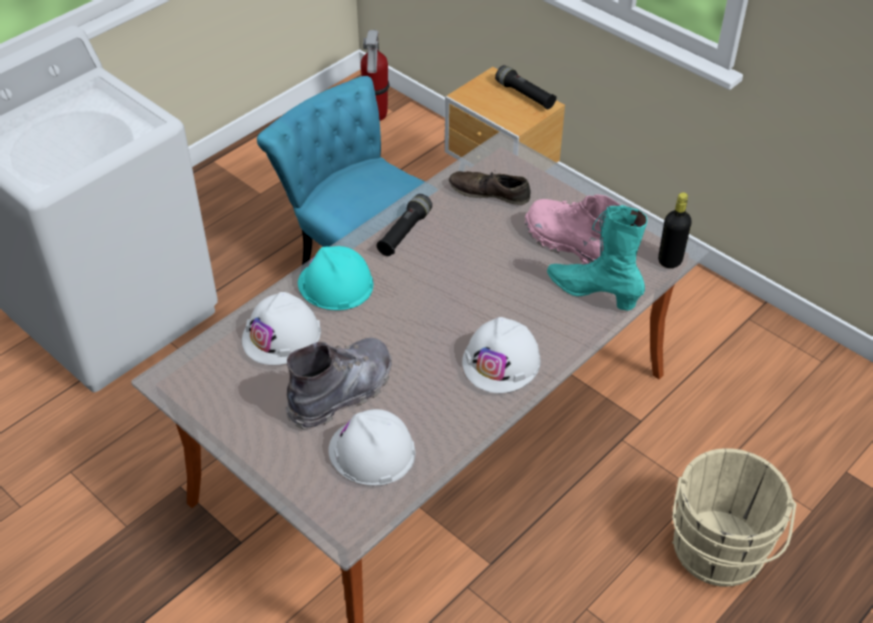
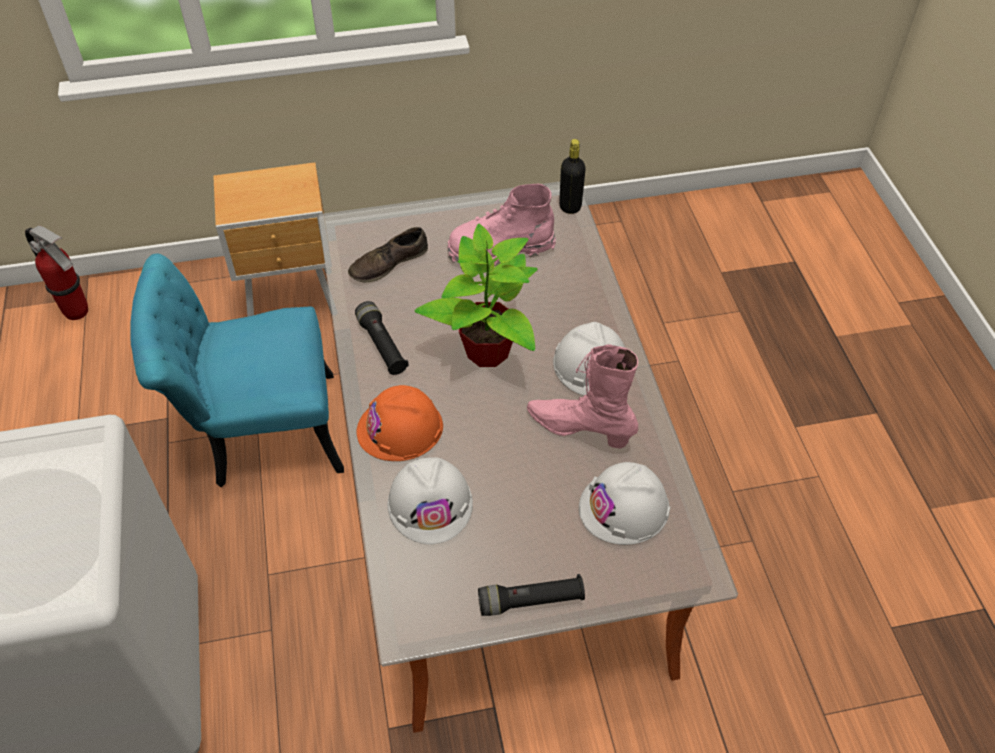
camera: 55 degrees left, 5 degrees up
(335, 284) = (400, 428): turquoise hard hat -> orange hard hat
(342, 392) = (539, 493): grey boot -> none
(428, 386) = (580, 429): none -> pink boot
(454, 292) = (487, 352): none -> potted plant
(525, 95) = (275, 178): black flashlight -> black flashlight (531, 601)
(593, 293) = (565, 268): turquoise boot -> none
(717, 554) = (738, 384): beige bucket -> none

